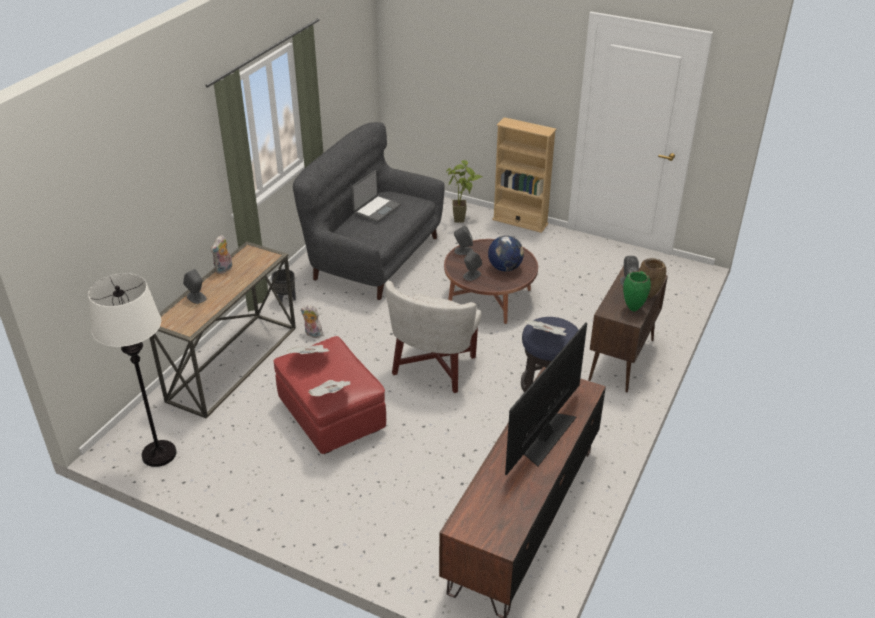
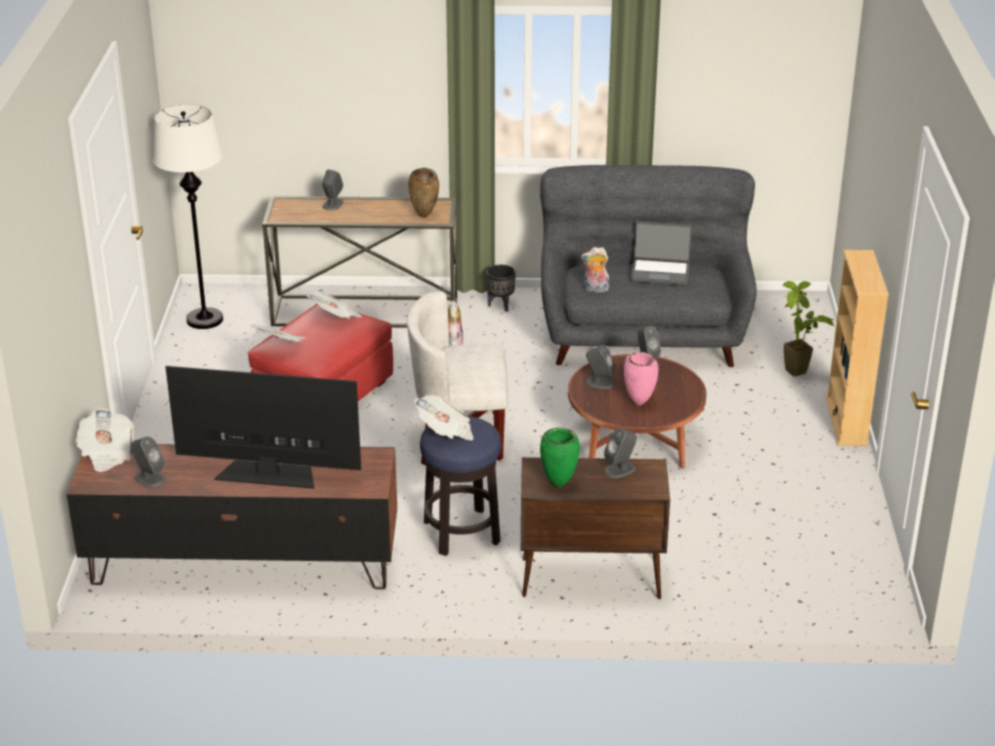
camera: 65 degrees right, 5 degrees down
(224, 269) = (393, 203): plush toy -> plush toy (595, 289)
(465, 522) = (107, 454): none -> newspaper
(505, 268) = (639, 402): globe -> pink vase
(516, 503) = (149, 478): none -> grey speaker
(648, 296) = (602, 492): brown vase -> brown vase (425, 216)

